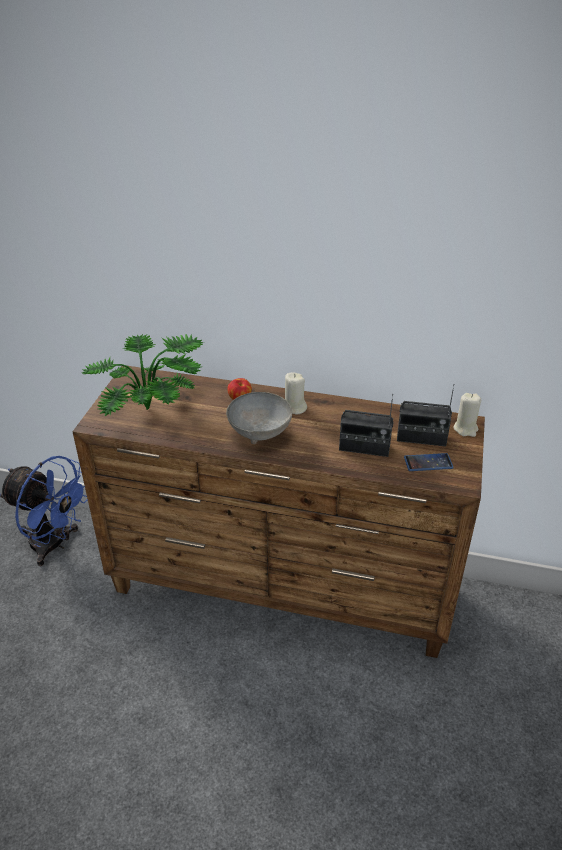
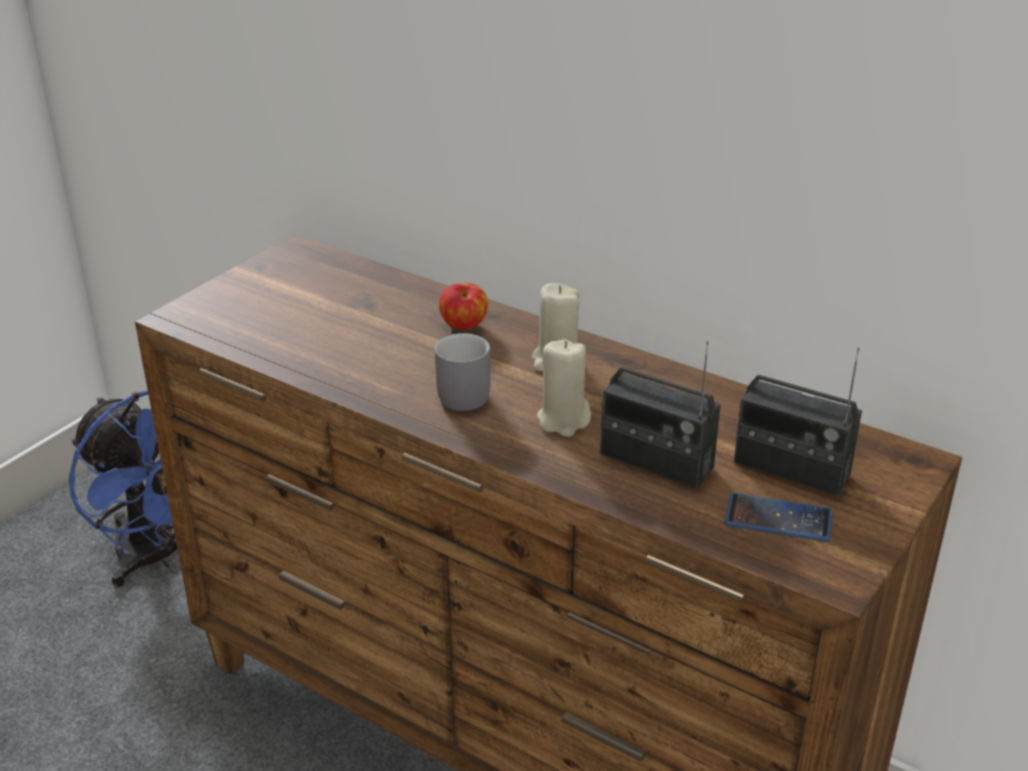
camera: 20 degrees right, 5 degrees down
(153, 411) = (293, 316): potted plant -> none
(259, 434) = (460, 393): grey bowl -> grey mug
(465, 429) = (903, 471): beige candle -> beige candle (563, 420)

